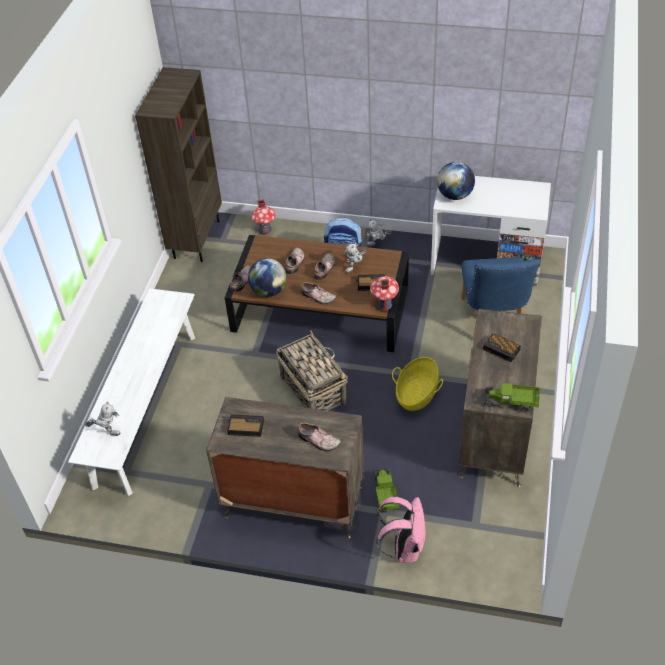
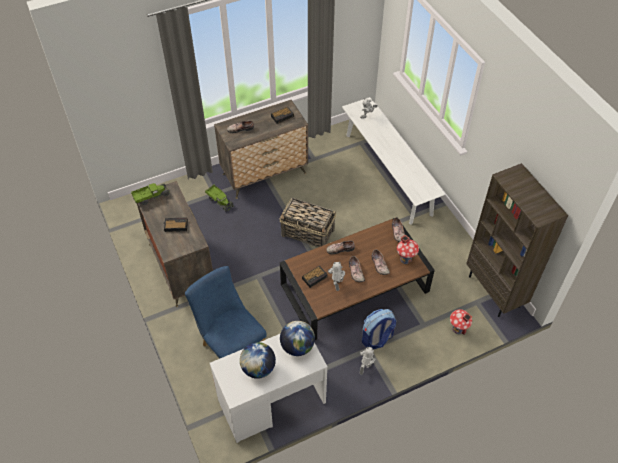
camera: 140 degrees right, 5 degrees up
(269, 291) = (374, 235): globe -> globe (258, 368)
(384, 304) = (293, 267): toy house -> toy house (405, 259)
(404, 548) = (191, 183): pink backpack -> none
(417, 393) = (245, 265): basket -> none

